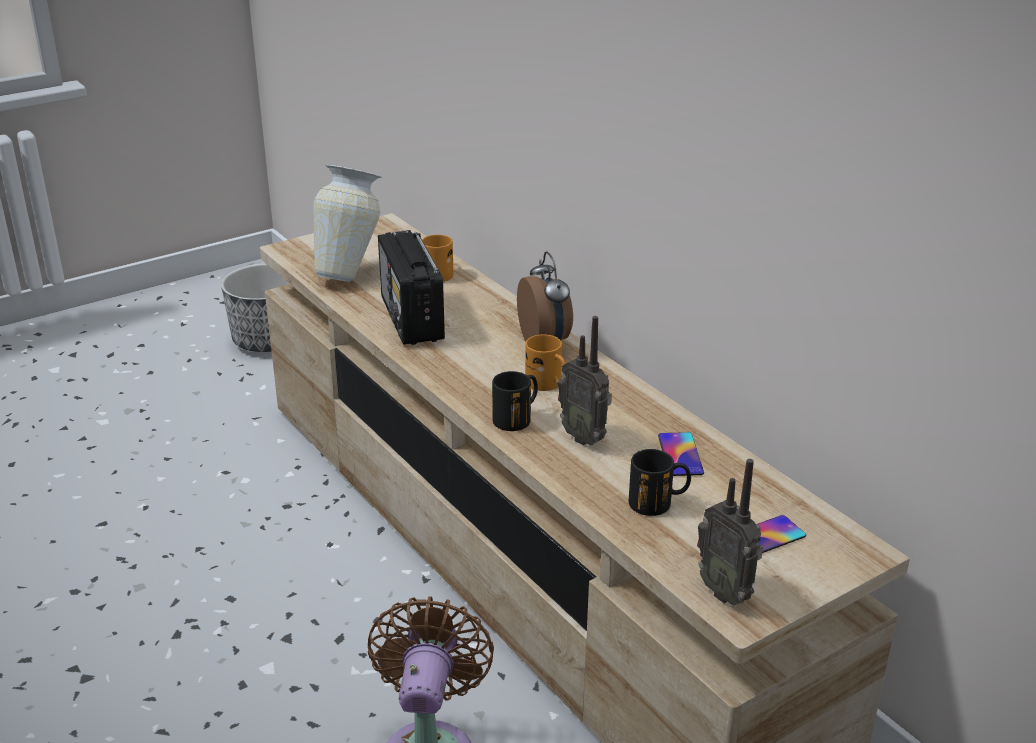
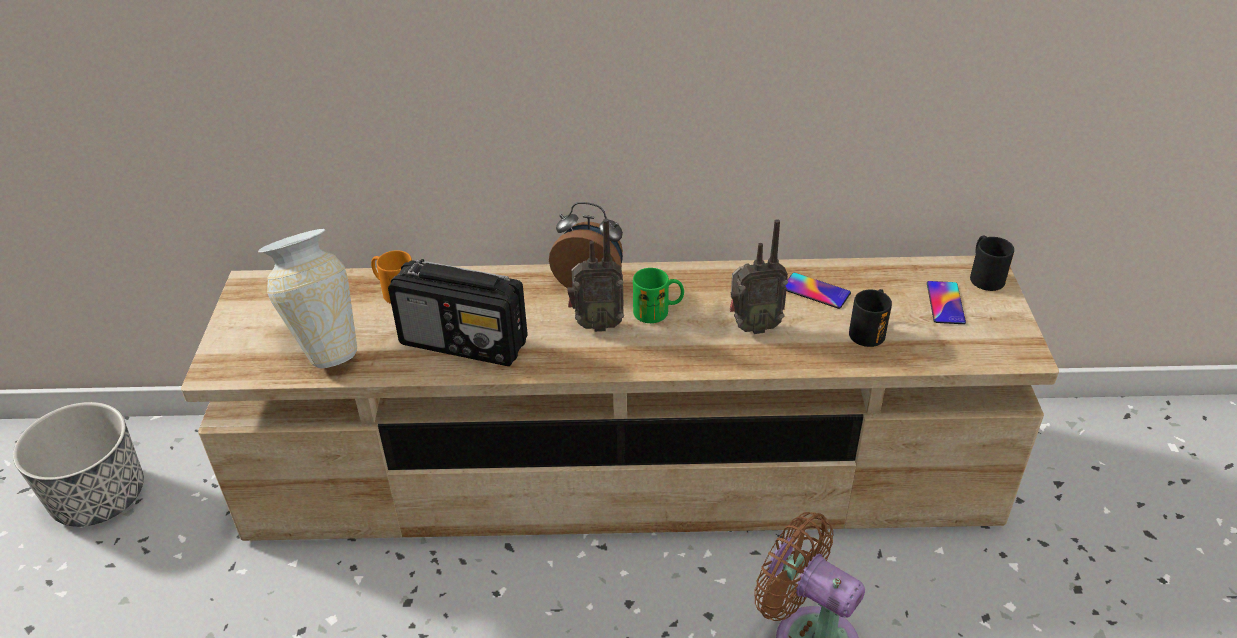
camera: 55 degrees left, 10 degrees up
(517, 417) = (692, 349): black mug -> black mug (983, 275)
(548, 384) = (658, 311): orange mug -> green mug
(726, 592) = (995, 348): radio -> radio (596, 324)

